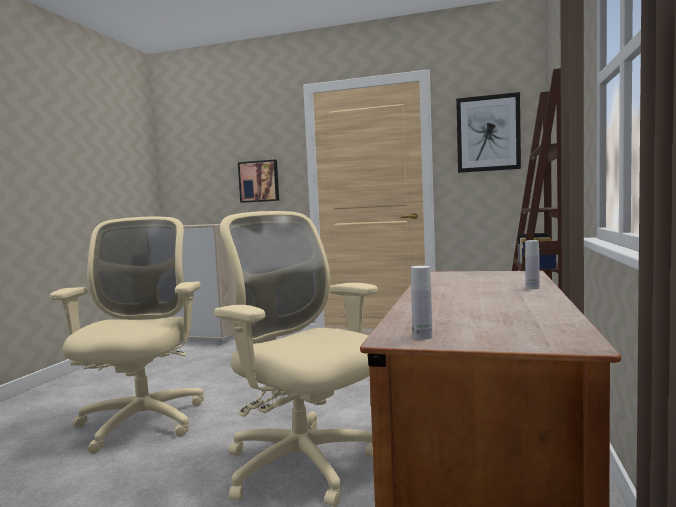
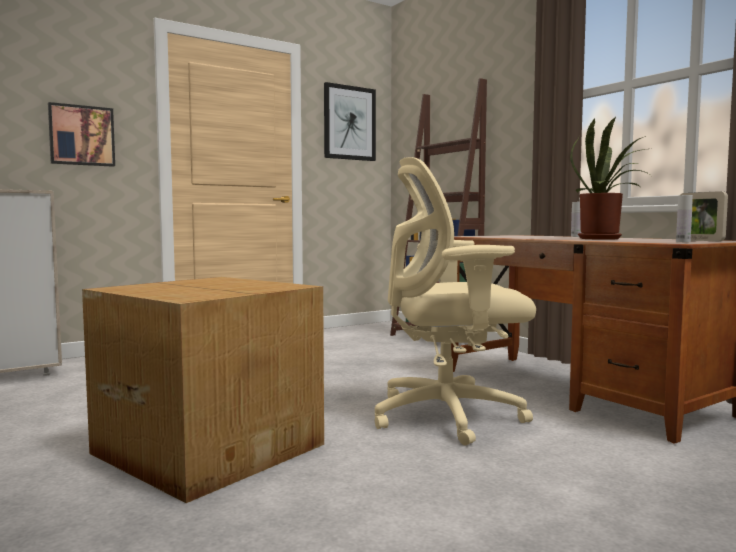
camera: 50 degrees left, 0 degrees up
(141, 425) = (209, 447): beige office chair -> cardboard box
(468, 304) = (604, 239): none -> potted plant
(520, 333) = (700, 240): none -> picture frame

